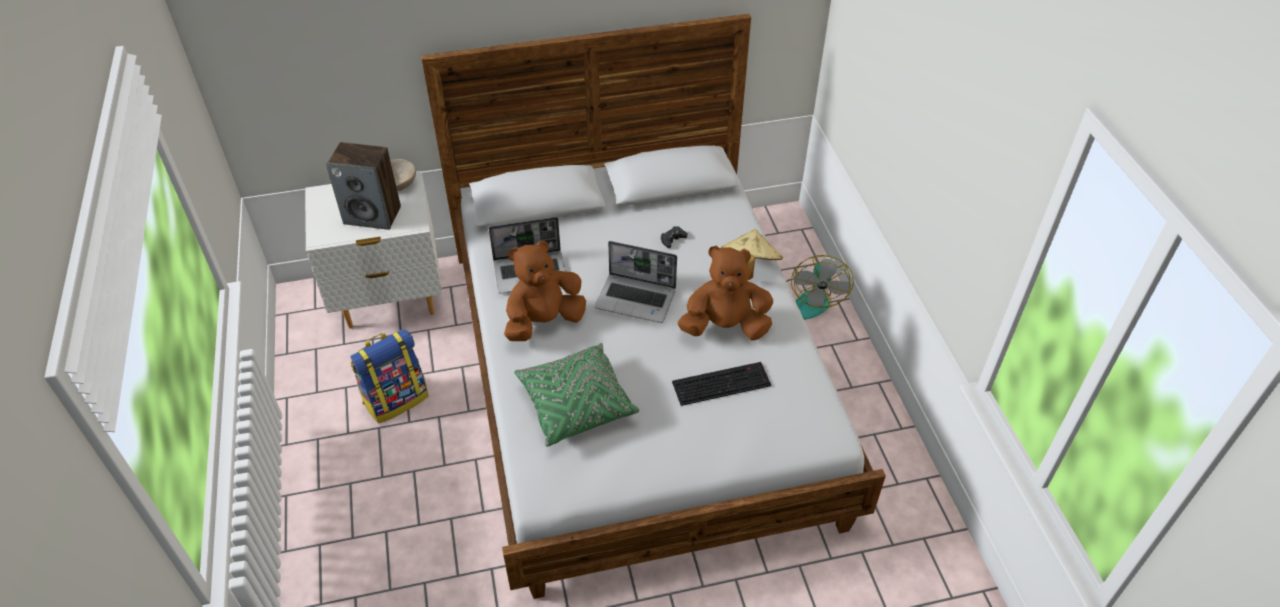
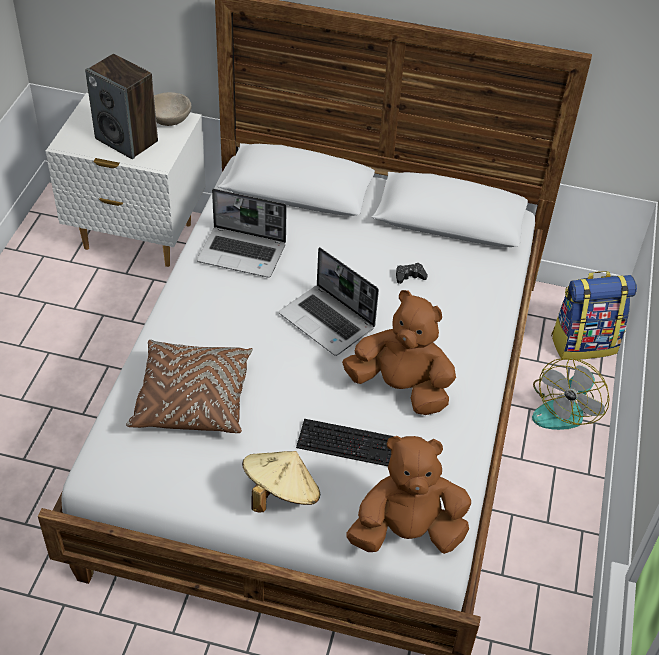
camera: 25 degrees right, 0 degrees up
(396, 399) = (81, 332): backpack -> backpack (584, 343)
(544, 321) = (220, 306): brown plush toy -> brown plush toy (407, 532)
(575, 403) = (192, 399): green pillow -> brown pillow
(749, 267) = (472, 337): beige hat -> beige hat (280, 494)

